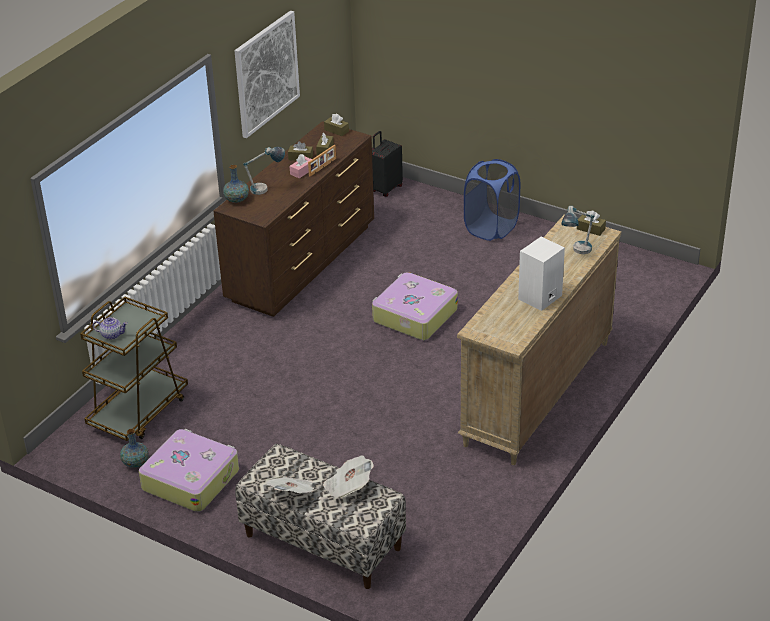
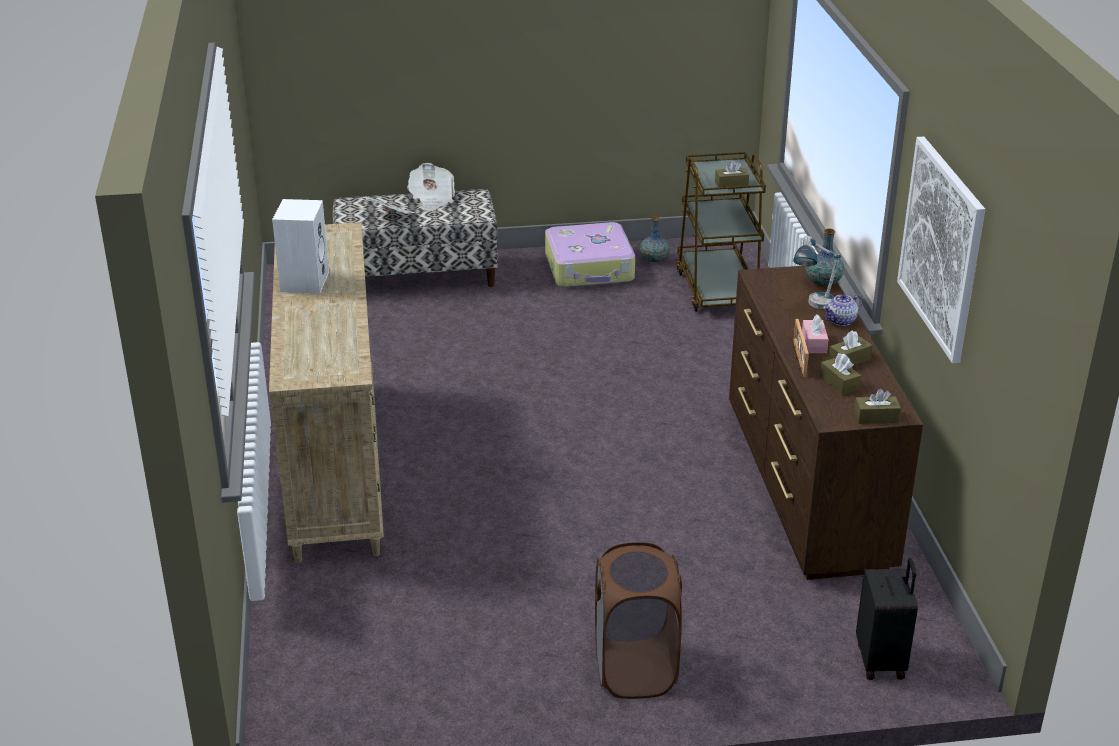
camera: 140 degrees right, 5 degrees down
(111, 335) = (724, 168): teapot -> teapot (841, 321)
(414, 315) = (580, 488): suitcase -> none
(491, 228) = (634, 670): blue laundry basket -> brown laundry basket
(577, 252) = (306, 343): table lamp -> none
(591, 229) = (314, 378): brown tissue box -> brown tissue box (731, 184)

